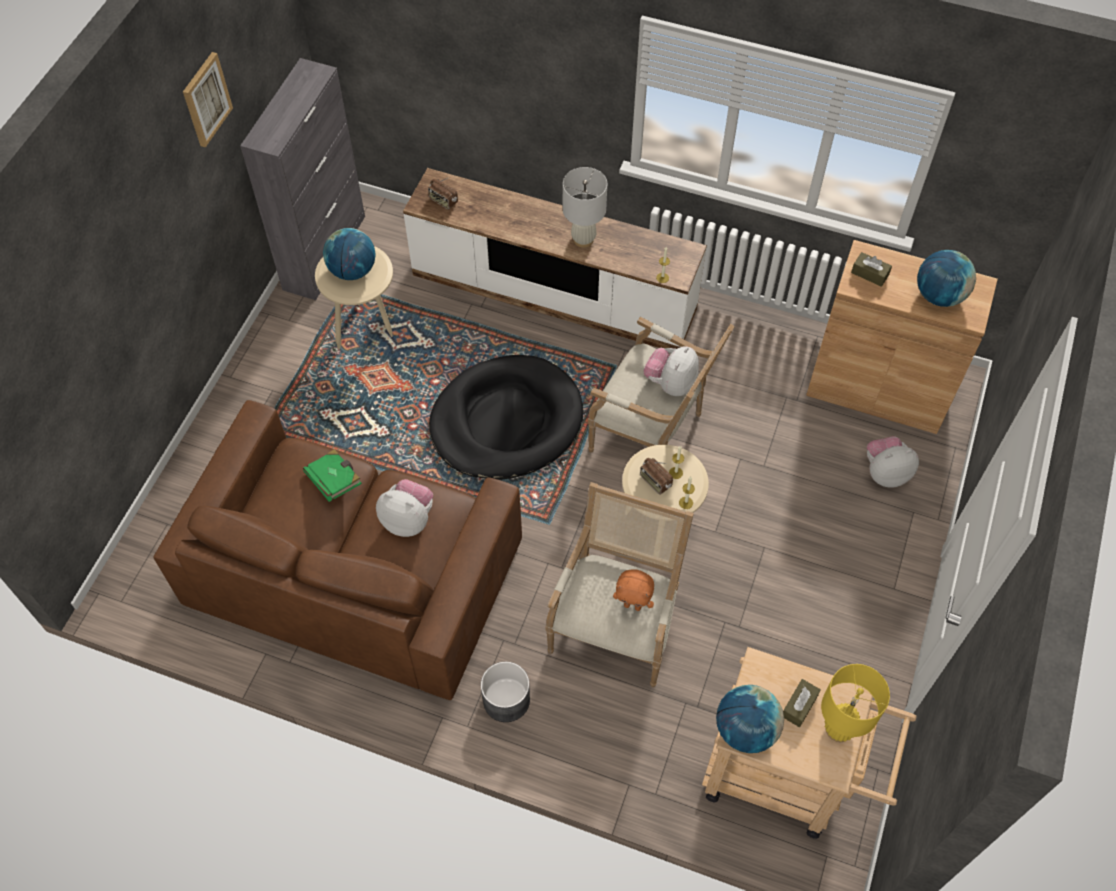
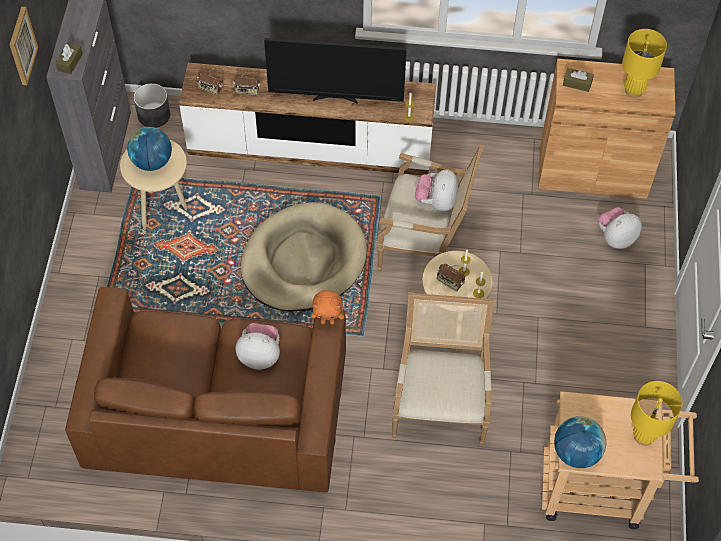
camera: 15 degrees left, 0 degrees up
(335, 481) = (190, 337): green book -> none
(484, 211) = (247, 90): none -> radio
(505, 700) = (369, 482): grey planter -> grey planter (153, 115)
(506, 422) = (303, 261): black dog bed -> beige dog bed
(583, 239) = (336, 98): white table lamp -> television
(633, 605) = (457, 382): orange plush toy -> orange plush toy (328, 321)
(799, 706) = (610, 426): brown tissue box -> brown tissue box (70, 62)
(939, 296) = (634, 90): globe -> yellow table lamp

